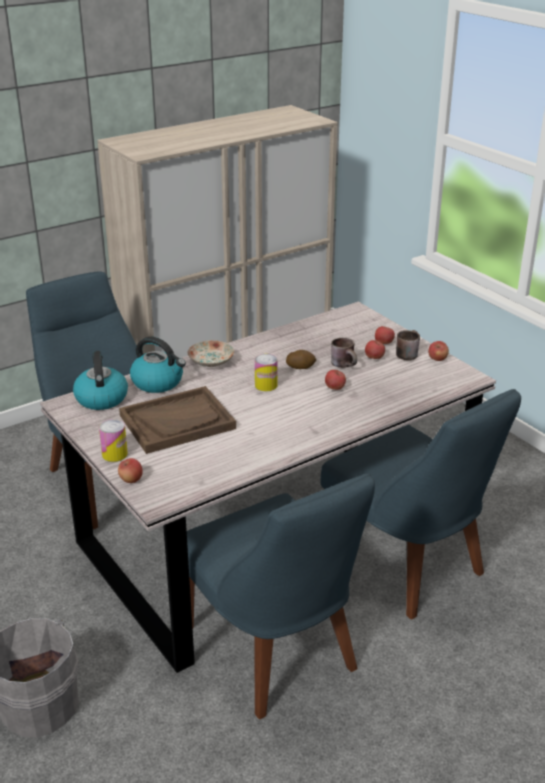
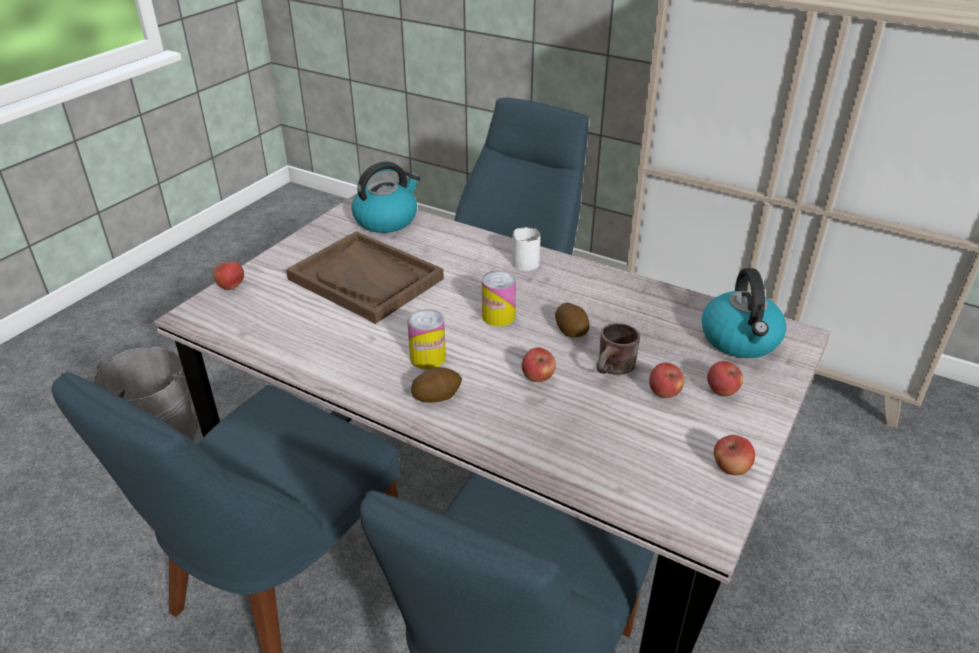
camera: 65 degrees right, 5 degrees up
(114, 454) = (278, 261): can -> can (428, 358)
(158, 382) = (445, 241): kettle -> kettle (740, 340)
(210, 361) = (522, 260): plate -> white mug
(327, 423) = (437, 396): none -> potato
(406, 353) = (714, 425): brown mug -> none

